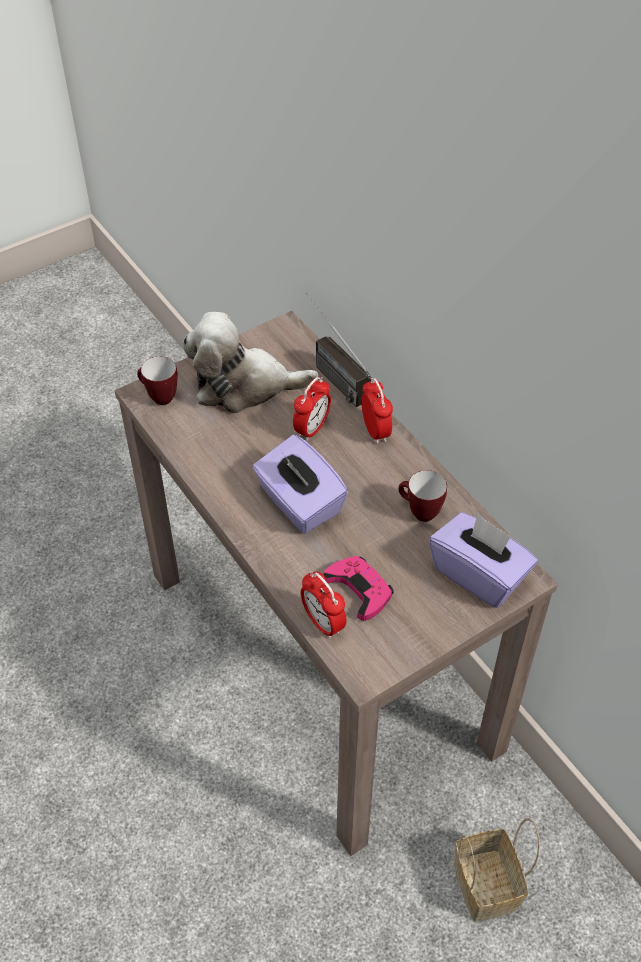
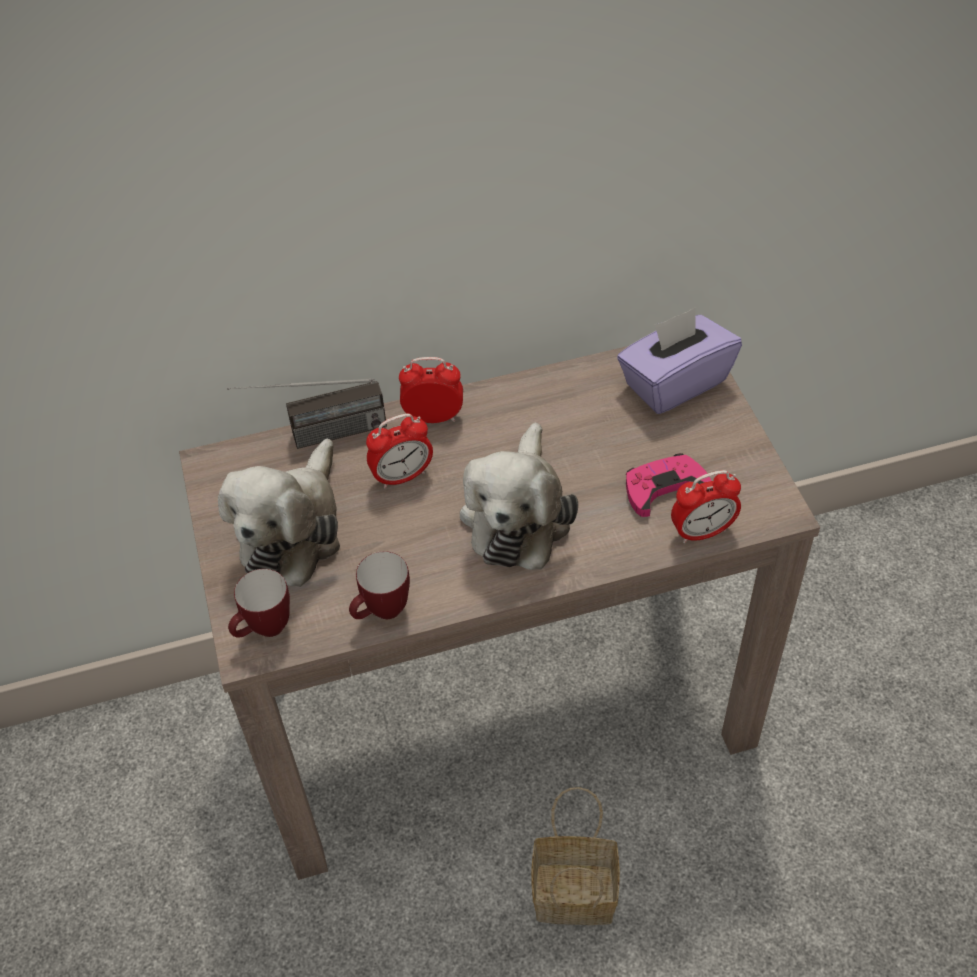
camera: 70 degrees left, 0 degrees up
(299, 503) = (518, 515): purple tissue box -> plush toy
(312, 429) = (402, 476): alarm clock -> alarm clock turned 105 degrees clockwise
(419, 512) = (572, 410): mug -> mug (382, 614)
(488, 887) = (815, 631): basket -> basket (577, 892)

